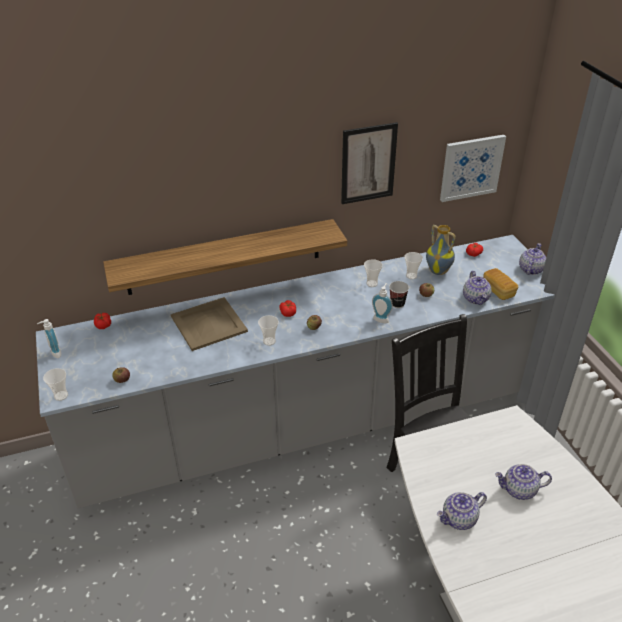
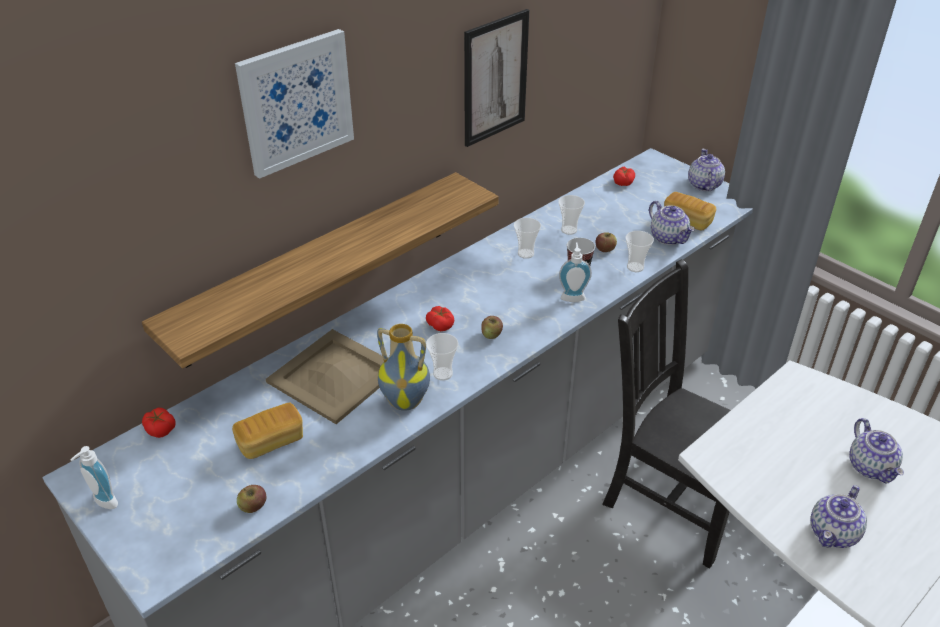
camera: 25 degrees left, 0 degrees up
(61, 396) = (162, 569): cup -> cup (635, 267)
(152, 349) = (271, 441): none -> bread
(439, 271) = (598, 214): vase -> vase (406, 401)
(471, 167) = (606, 63): picture -> picture (296, 102)
(519, 490) = (871, 467): teapot -> teapot turned 75 degrees counterclockwise

